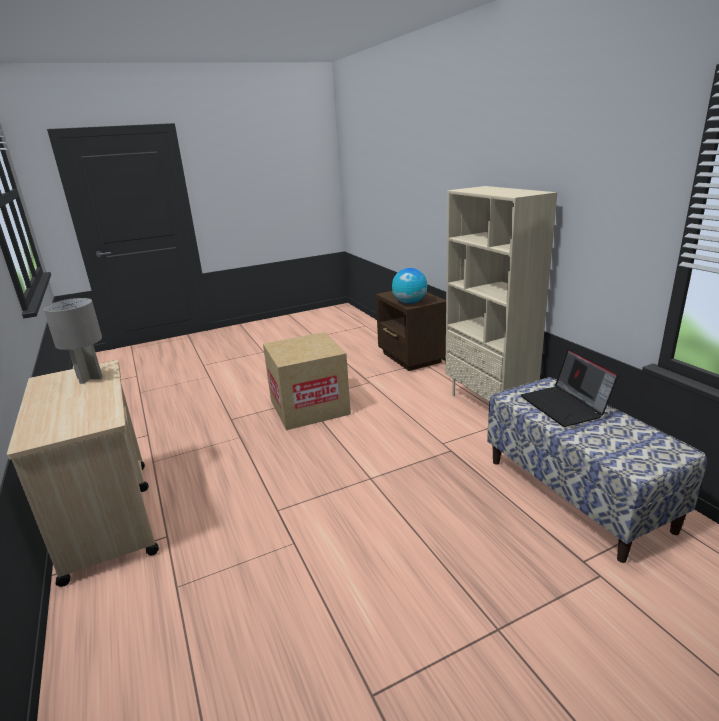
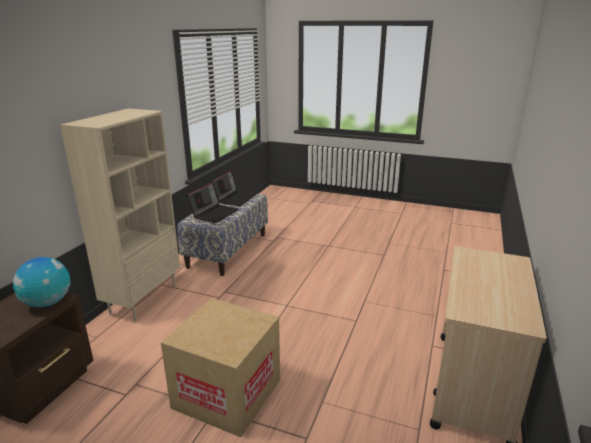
camera: 135 degrees left, 0 degrees up
(89, 377) = (477, 302): grey table lamp -> none
(636, 444) = (235, 198): none -> laptop

